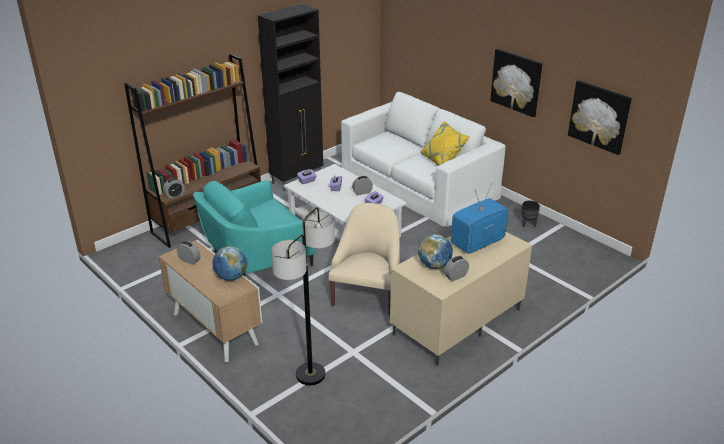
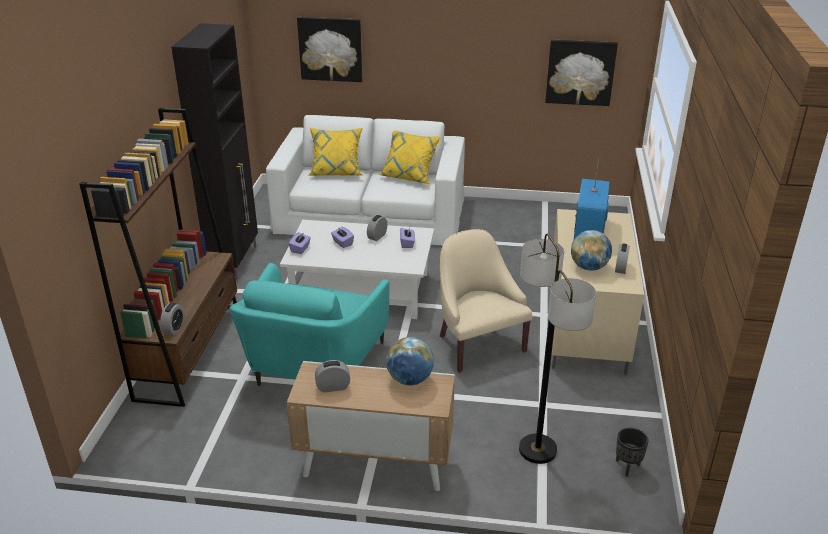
camera: 40 degrees left, 0 degrees up
(399, 141) = (336, 172): none -> yellow pillow
(516, 82) = (469, 61): picture -> picture (330, 49)
(528, 224) = (519, 213): black planter -> black planter (627, 467)

